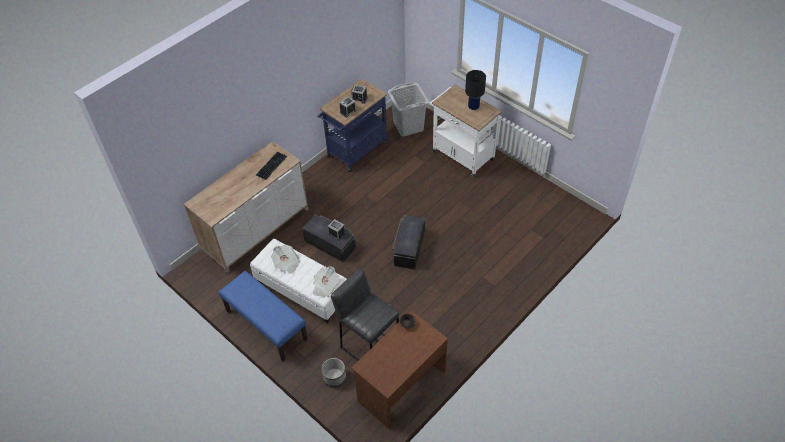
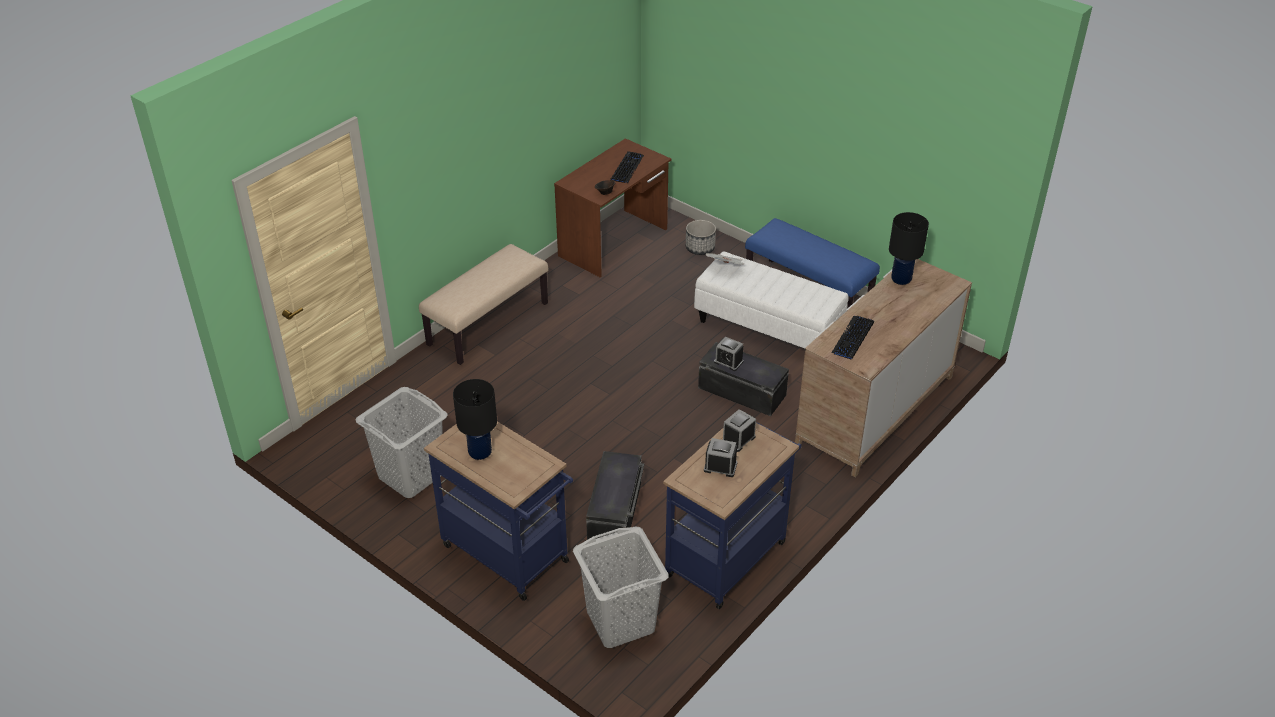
camera: 175 degrees right, 10 degrees down
(226, 205) = (901, 281): none -> black table lamp
(286, 263) = (791, 291): newspaper -> none
(369, 346) = (660, 277): grey stool -> none
(388, 355) = (627, 168): none -> keyboard
(409, 248) = (610, 390): black storage box -> black storage box (616, 512)
(461, 155) = (508, 555): white cart -> blue cart
(490, 304) = (488, 323): none -> beige bench
(518, 196) = (410, 475): none -> grey laundry basket

